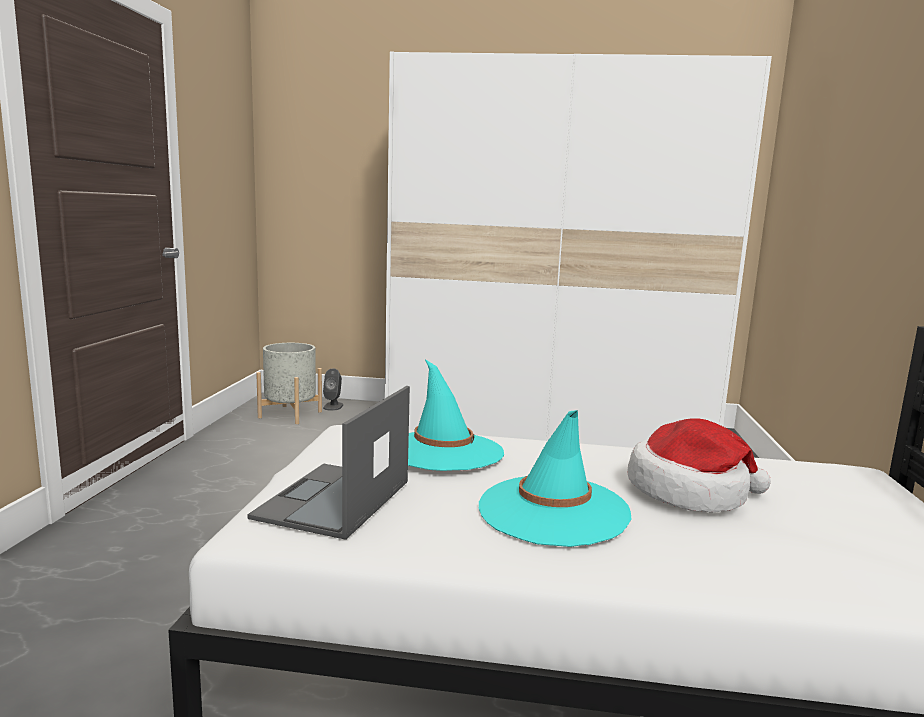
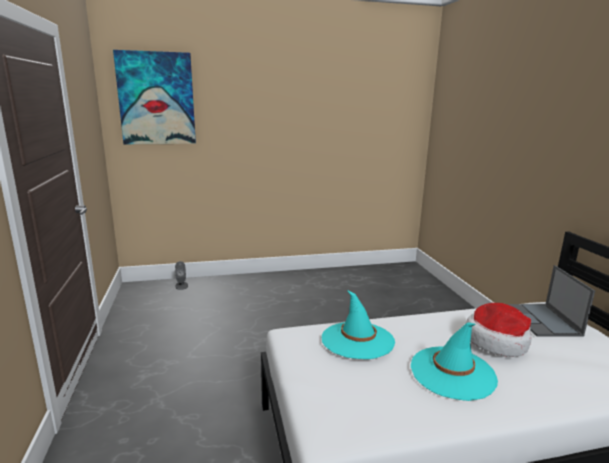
camera: 20 degrees left, 5 degrees up
(290, 414) = (157, 298): grey planter -> none
(326, 132) = (156, 99): none -> picture
(333, 500) = (341, 398): laptop -> laptop (543, 320)
(547, 430) = (323, 281): white wardrobe -> none

